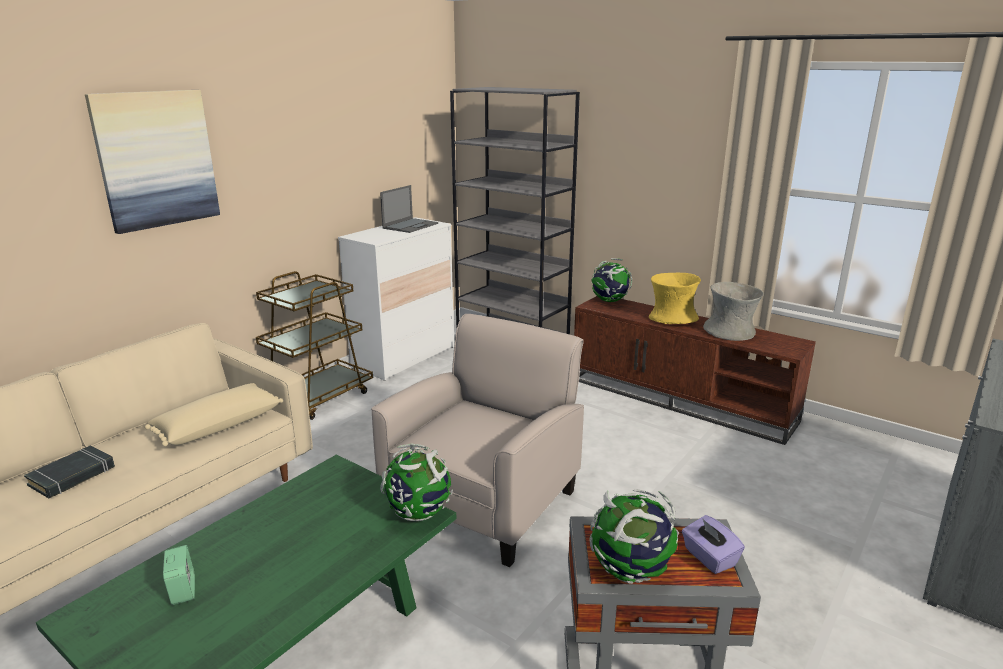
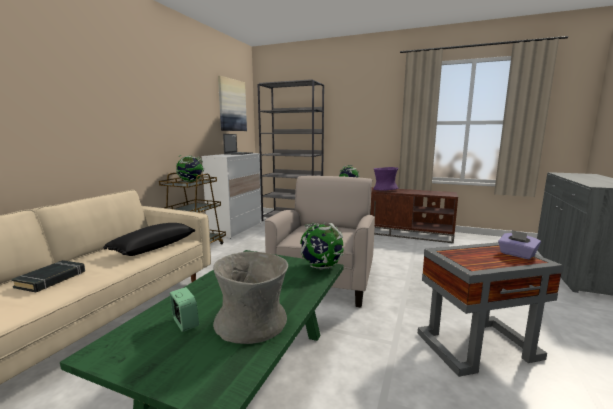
camera: 15 degrees left, 10 degrees down
(156, 159) = (103, 87): picture -> picture (232, 105)
(218, 425) = (153, 247): beige pillow -> black pillow
(631, 571) = (486, 264): globe -> globe (191, 181)
(672, 319) = (385, 190): yellow vase -> purple vase
(730, 332) = (416, 191): grey vase -> grey vase (252, 324)

